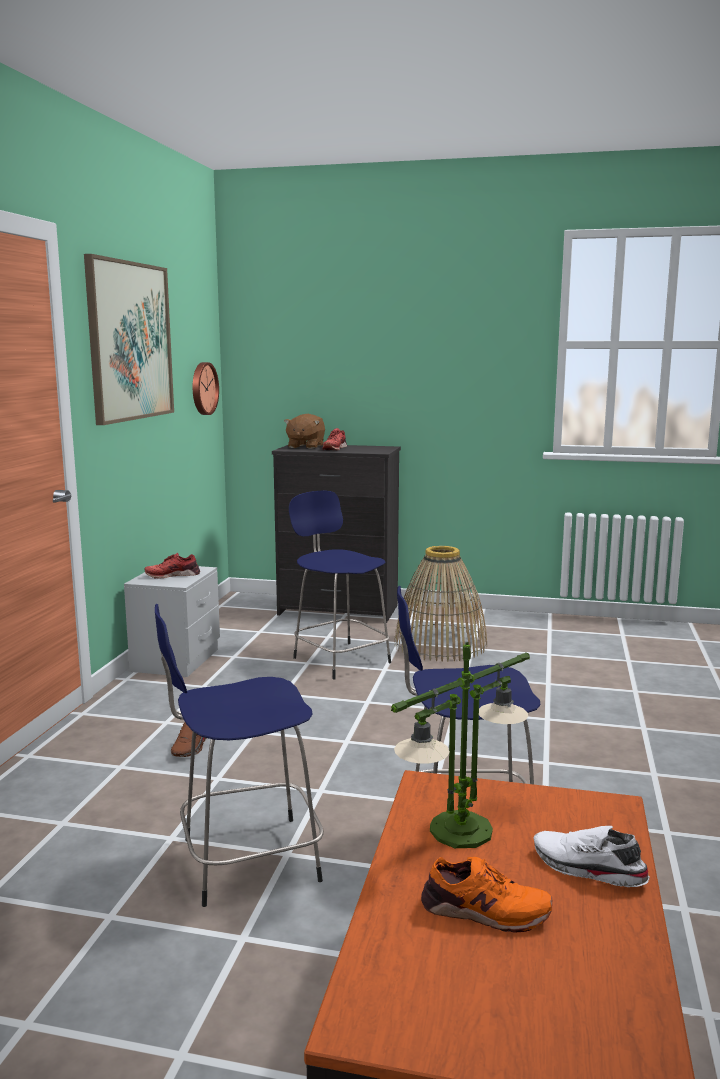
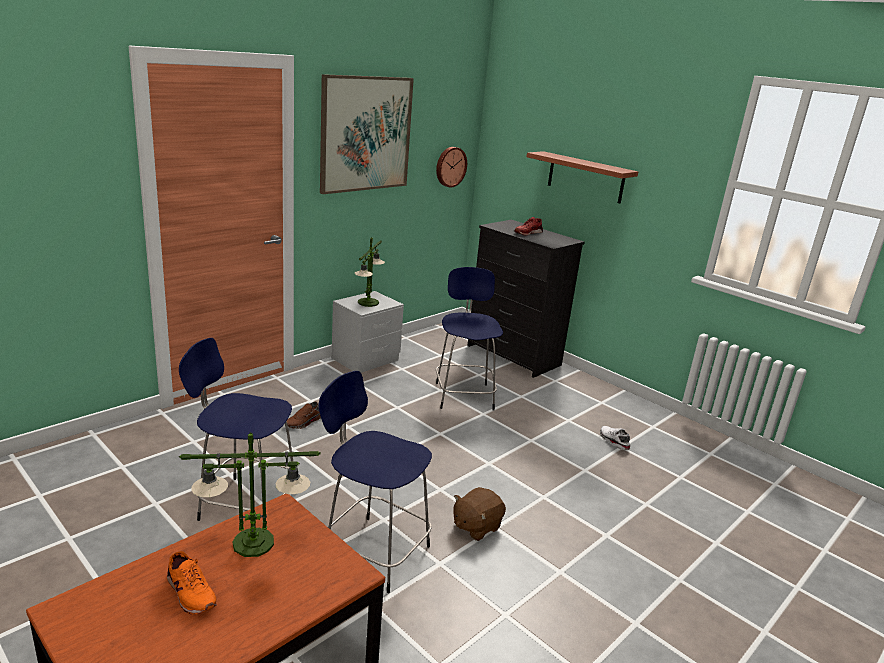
camera: 30 degrees right, 10 degrees up
(172, 575) = (368, 302): red shoe -> table lamp
(305, 446) = (512, 225): brown plush toy -> brown plush toy (476, 526)
(385, 372) = (585, 177): none -> shelf
(440, 644) = (548, 408): basket -> none
(587, 869) = (275, 601): white shoe -> white shoe (613, 441)

